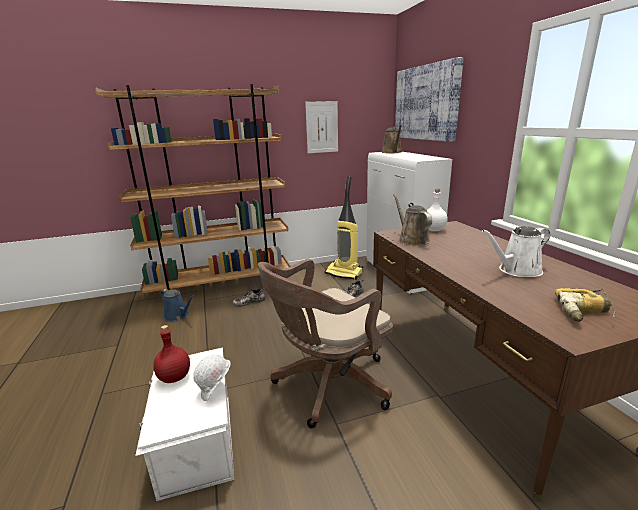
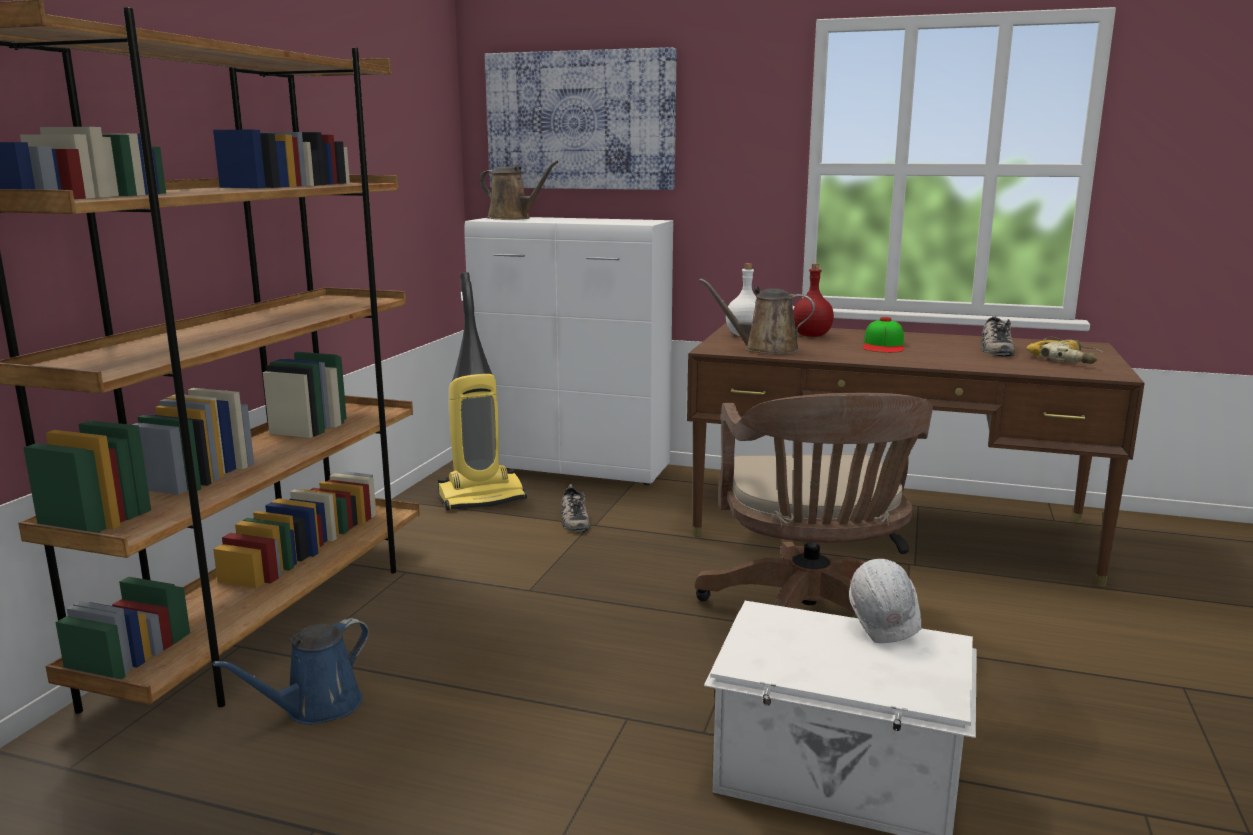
camera: 55 degrees left, 5 degrees down
(175, 377) = (797, 658): red bottle -> red bottle (811, 335)
(178, 316) = (316, 708): blue watering can -> blue watering can turned 150 degrees clockwise
(249, 301) = (417, 608): shoe -> shoe (994, 349)
(322, 127) = (375, 163): picture -> none
(484, 256) = (883, 345): none -> cap
(516, 271) = (944, 348): white watering can -> none

